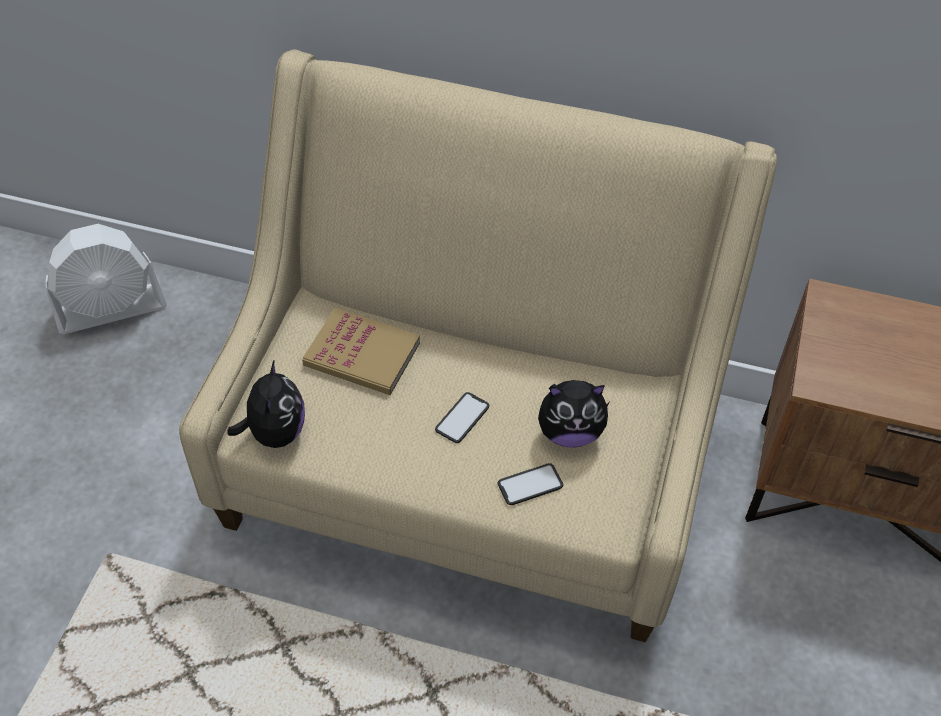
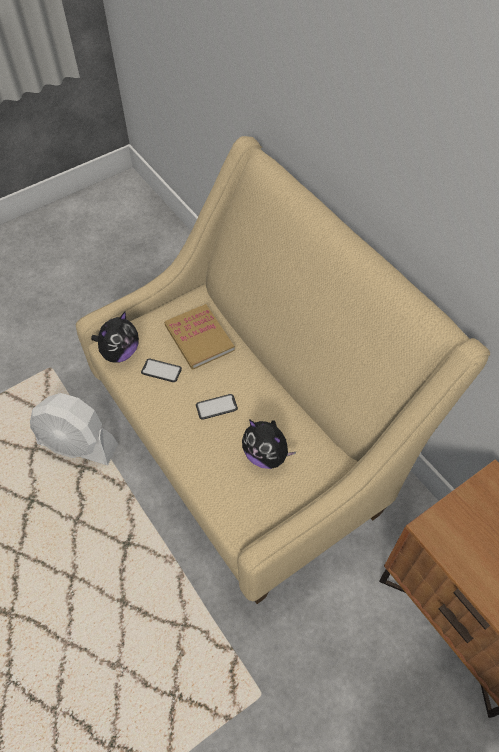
camera: 40 degrees right, 5 degrees up
(112, 309) = (154, 247): white fan -> white fan (78, 445)
(530, 485) = (216, 469): phone -> phone (161, 371)

